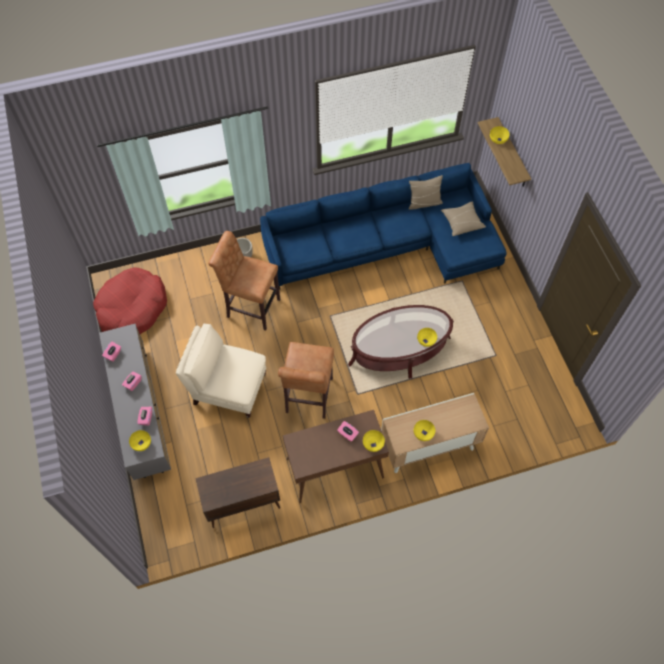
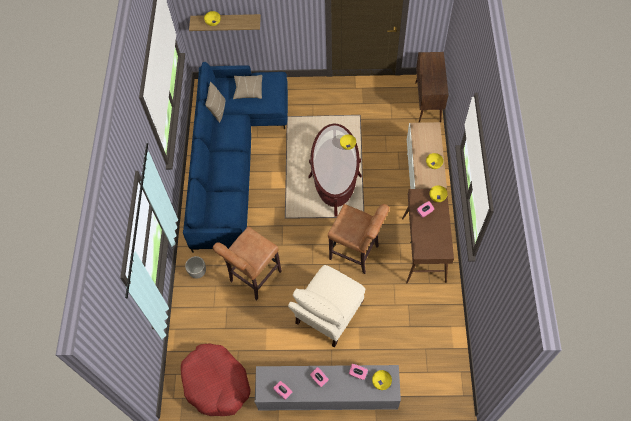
camera: 70 degrees left, 0 degrees up
(242, 504) = (437, 326): brown cabinet -> brown cabinet (428, 102)

